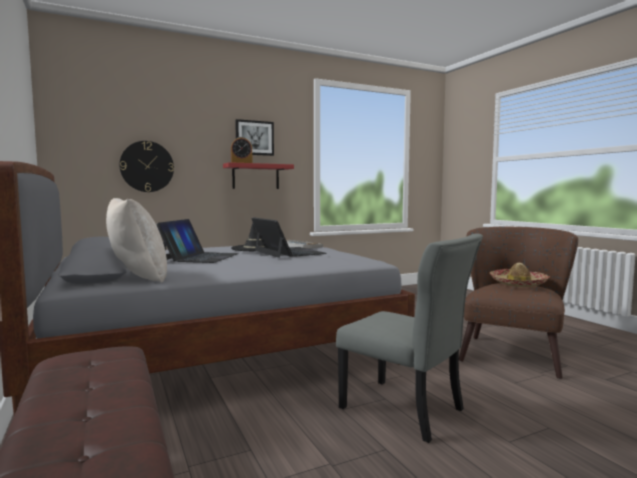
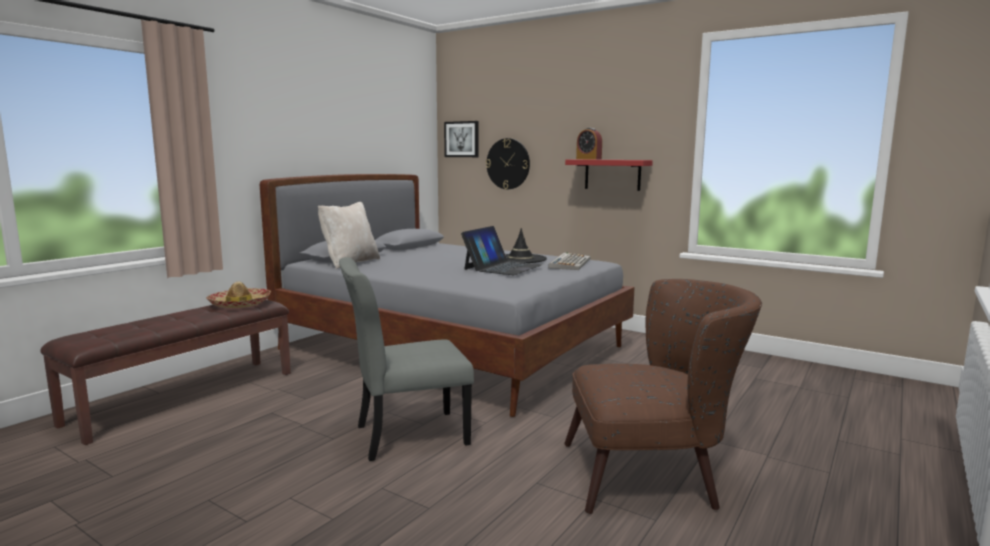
camera: 60 degrees right, 5 degrees up
(200, 257) = (442, 258): laptop -> none
(254, 138) = (613, 126): picture -> picture (462, 139)
(405, 410) = (406, 435): grey chair -> grey chair turned 60 degrees clockwise
(518, 284) = (653, 373): hat -> hat (240, 304)

